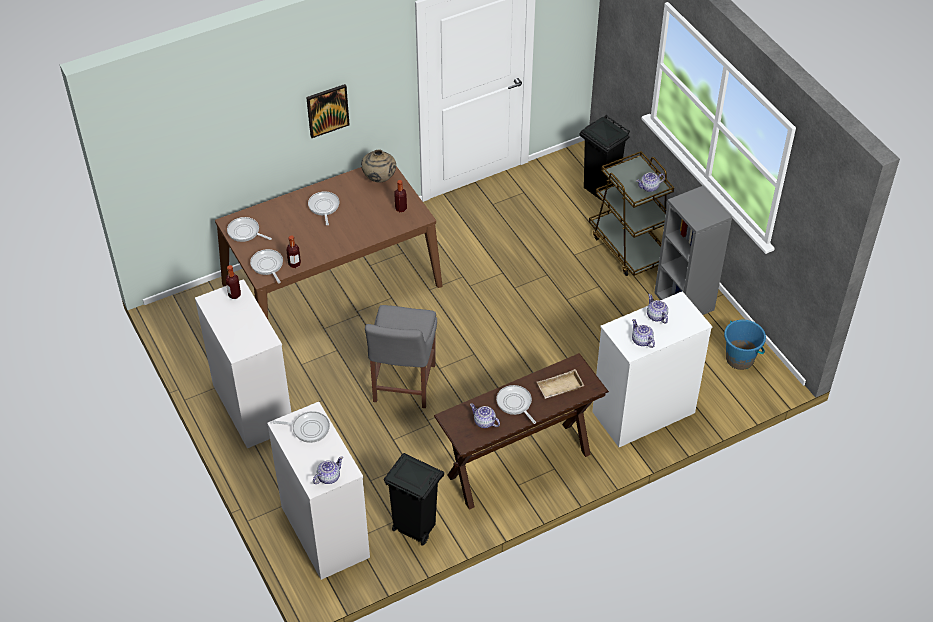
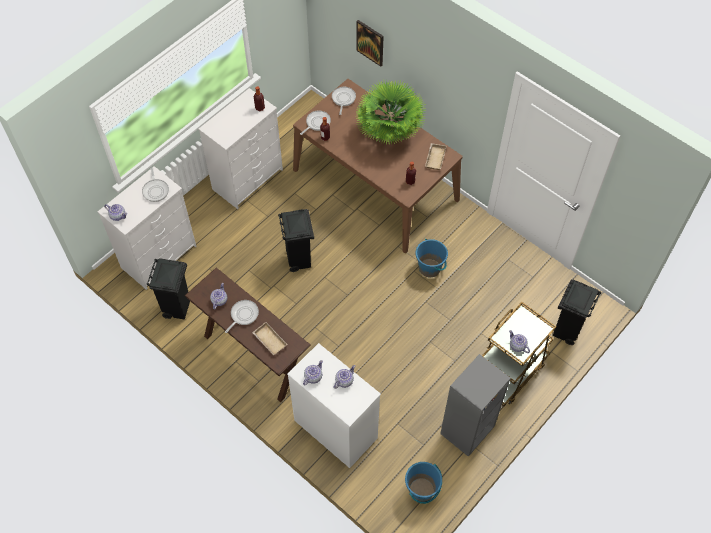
camera: 70 degrees right, 10 degrees up
(324, 207) = (389, 134): frying pan -> potted plant
(327, 110) = (437, 84): picture -> picture (370, 42)
(379, 179) = (434, 158): beige vase -> beige tray
(403, 386) = (299, 260): grey chair -> black trash can
(473, 271) = (430, 268): none -> blue bucket

